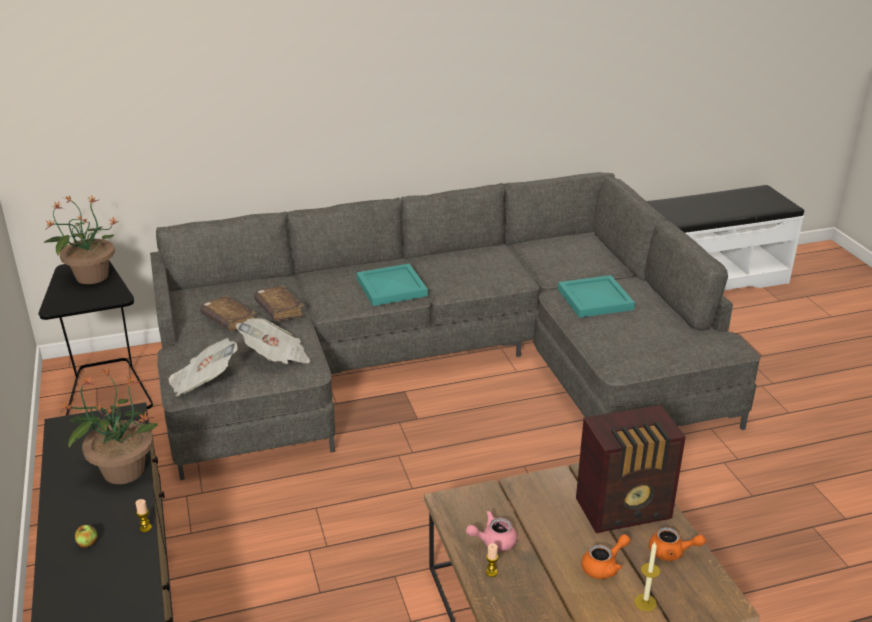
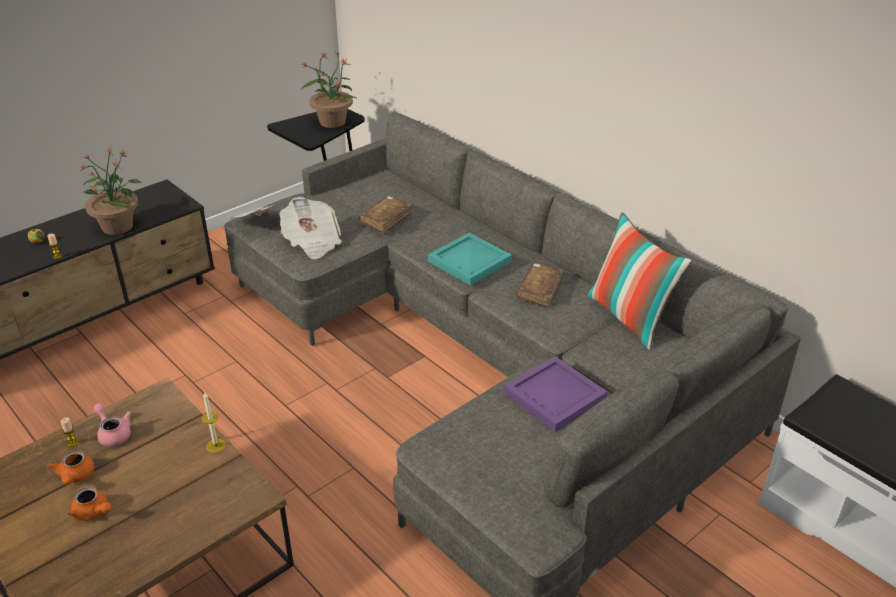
camera: 65 degrees right, 5 degrees up
(229, 320) = (352, 203): brown book -> brown book (539, 291)
(523, 248) = (629, 318): none -> pillow
(596, 299) = (554, 397): turquoise tray -> purple tray
(625, 510) = (182, 510): radio -> none
(645, 602) = (48, 552): candle -> candle (216, 446)
(672, 552) = (124, 558): orange teapot -> orange teapot (75, 477)

